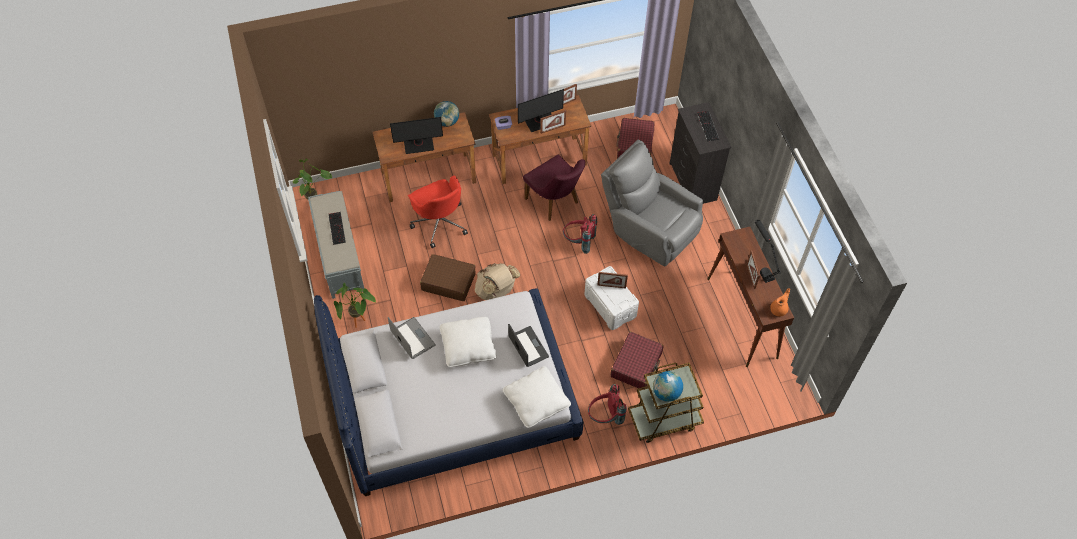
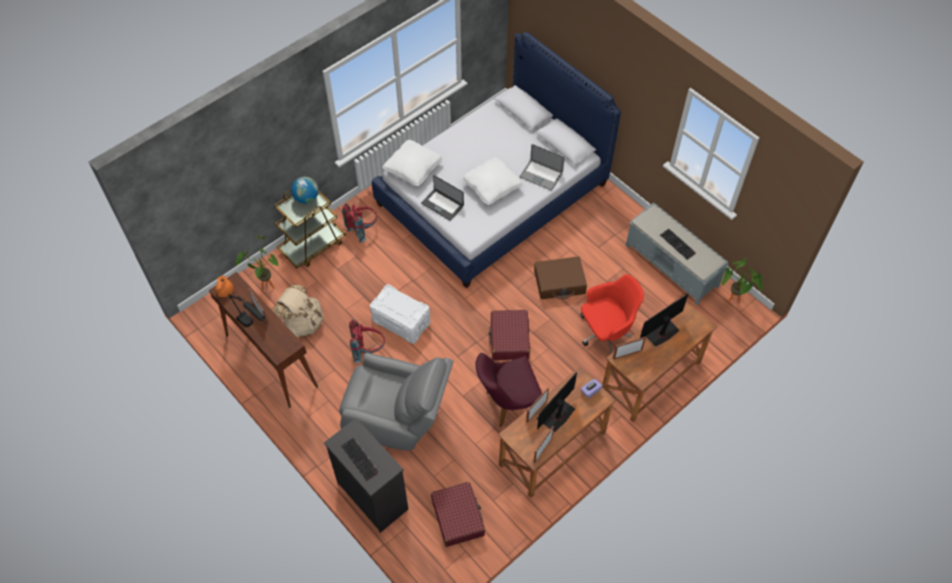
camera: 155 degrees right, 0 degrees up
(359, 324) = (608, 218): potted plant -> potted plant (265, 285)
(439, 222) = (606, 334): red office chair -> red office chair turned 120 degrees clockwise
(447, 122) = (651, 370): globe -> none
(496, 291) = (511, 292): beige backpack -> beige backpack (303, 322)
(555, 203) = (507, 404): purple chair -> purple chair turned 45 degrees counterclockwise
(579, 242) = (461, 372): red backpack -> red backpack (368, 349)
(611, 286) = (401, 310): picture frame -> picture frame (627, 354)
(636, 365) = (354, 279): red suitcase -> red suitcase (509, 339)

